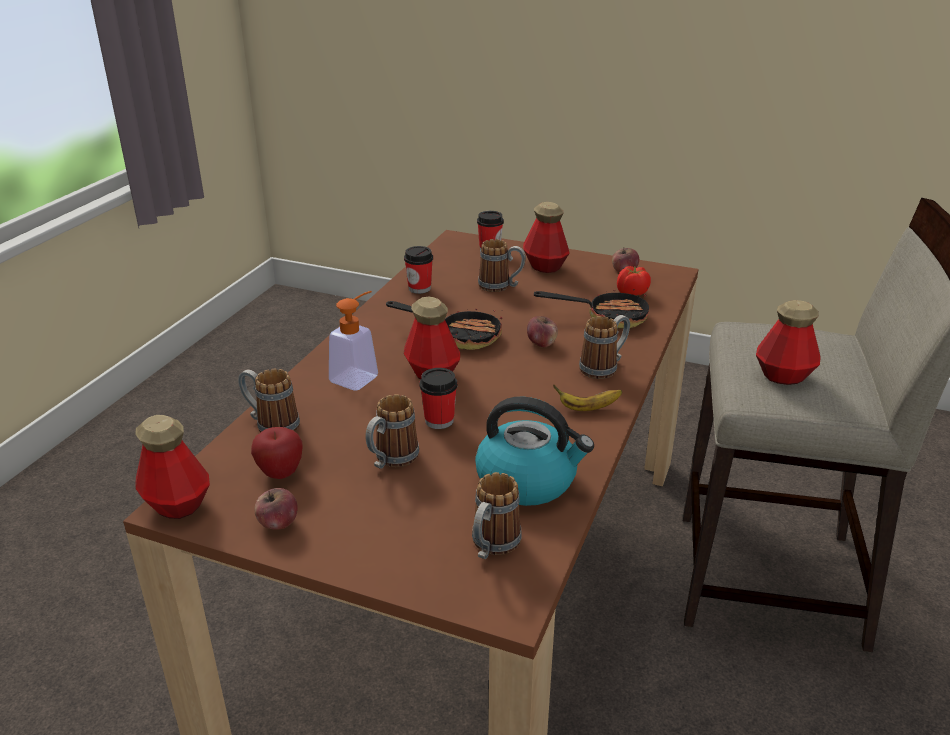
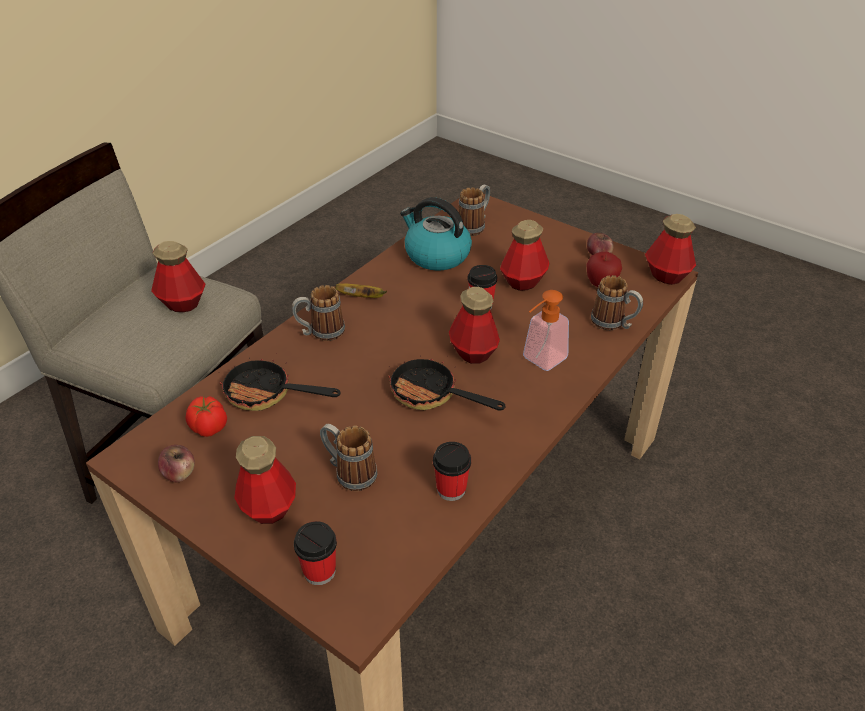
camera: 165 degrees left, 10 degrees up
(391, 460) = (523, 282): mug -> bottle
(541, 343) = (357, 370): apple -> none

